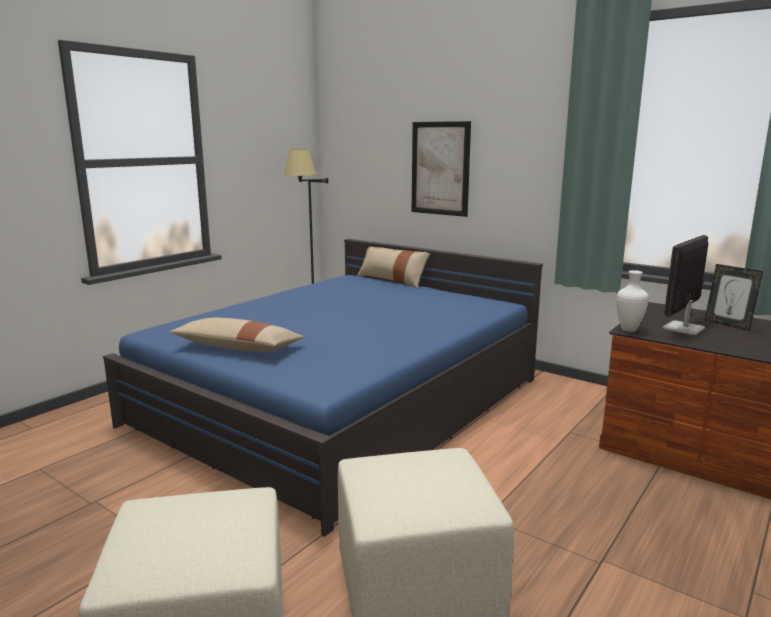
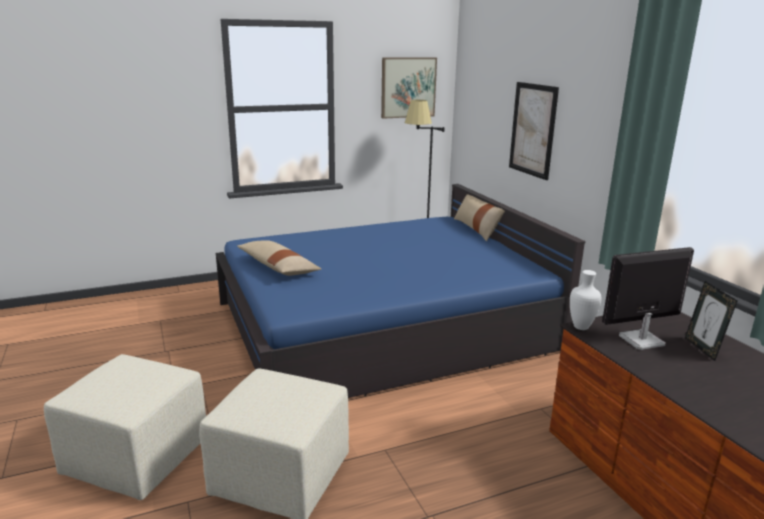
camera: 30 degrees right, 5 degrees up
(275, 138) = (408, 87): none -> picture

